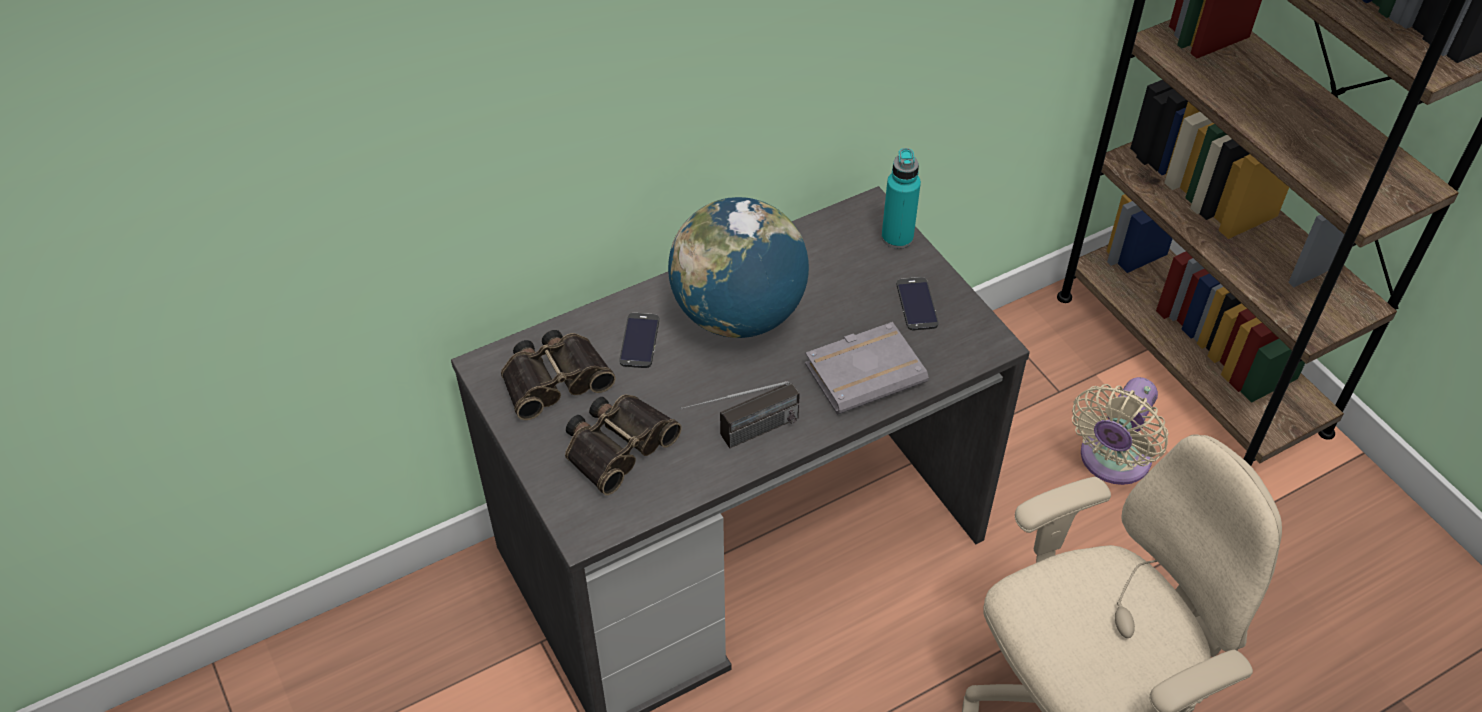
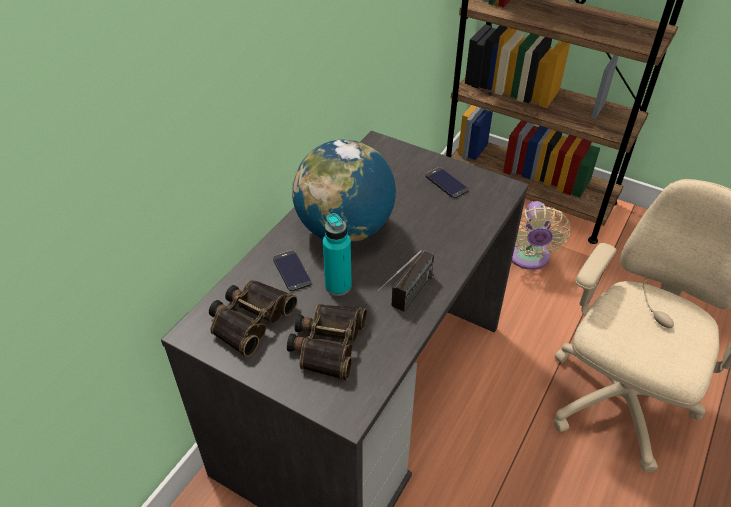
camera: 30 degrees left, 5 degrees down
(865, 371) = (449, 231): grey book -> none
(897, 237) = (405, 152): turquoise bottle -> turquoise bottle (338, 286)

